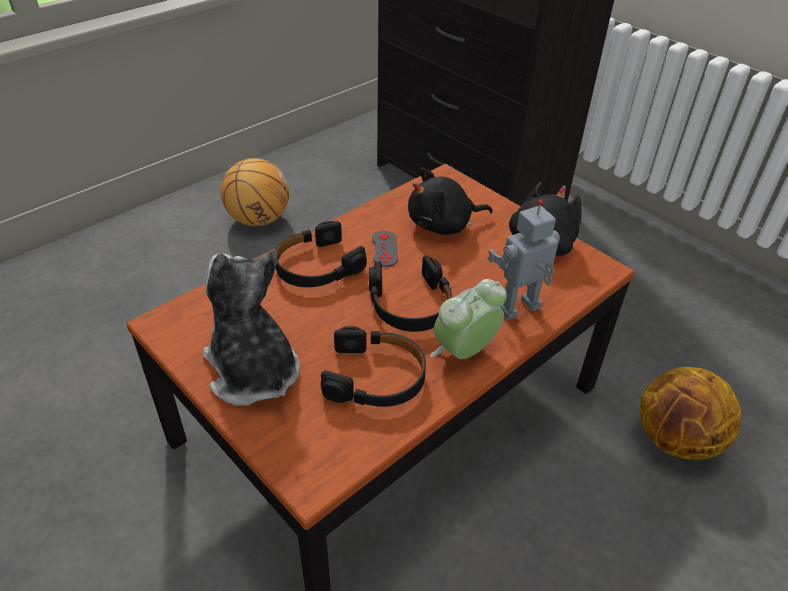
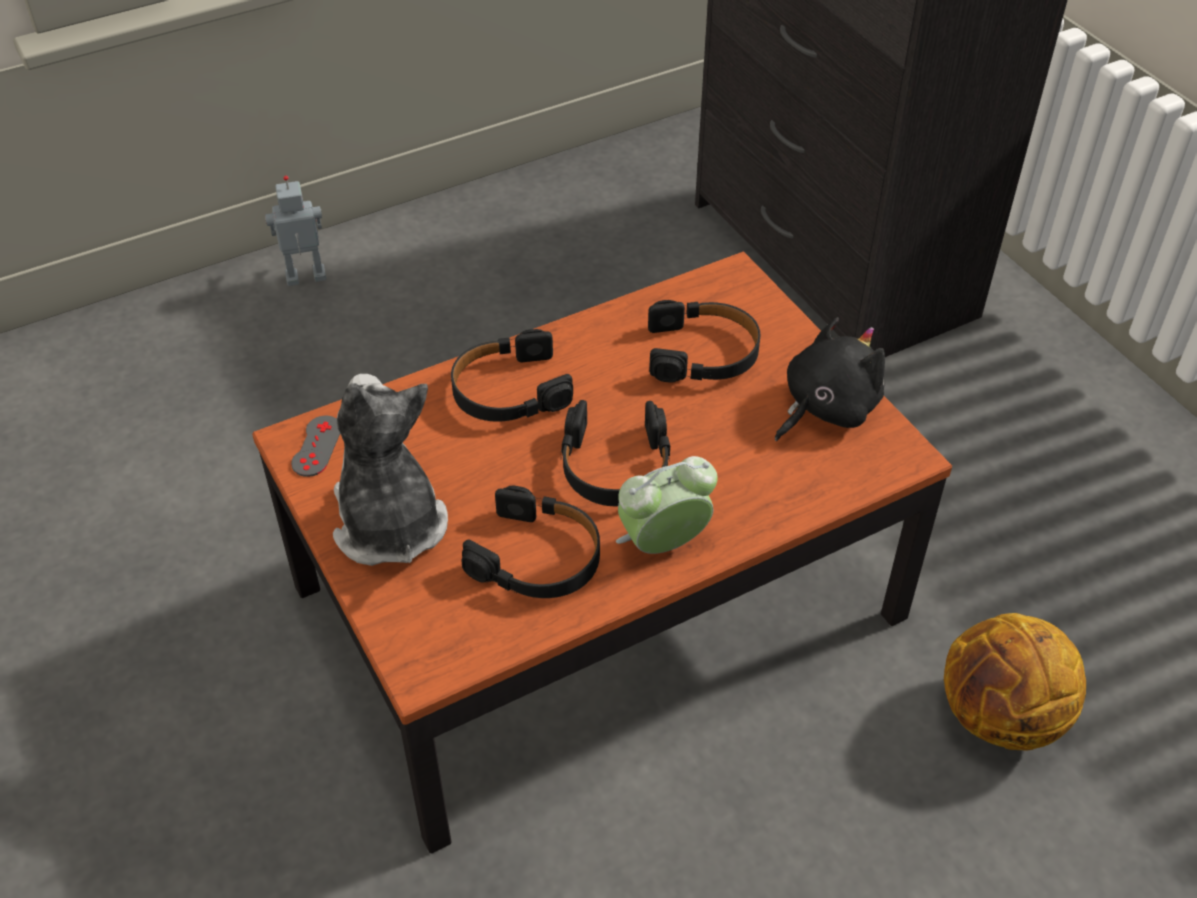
camera: 15 degrees right, 5 degrees up
(258, 219) = (488, 275): basketball -> none
(384, 248) = (608, 378): grey game controller -> grey game controller (317, 446)
(443, 225) = (703, 353): black plush toy -> black headphones
(520, 310) = (761, 498): toy robot -> toy robot (306, 279)

